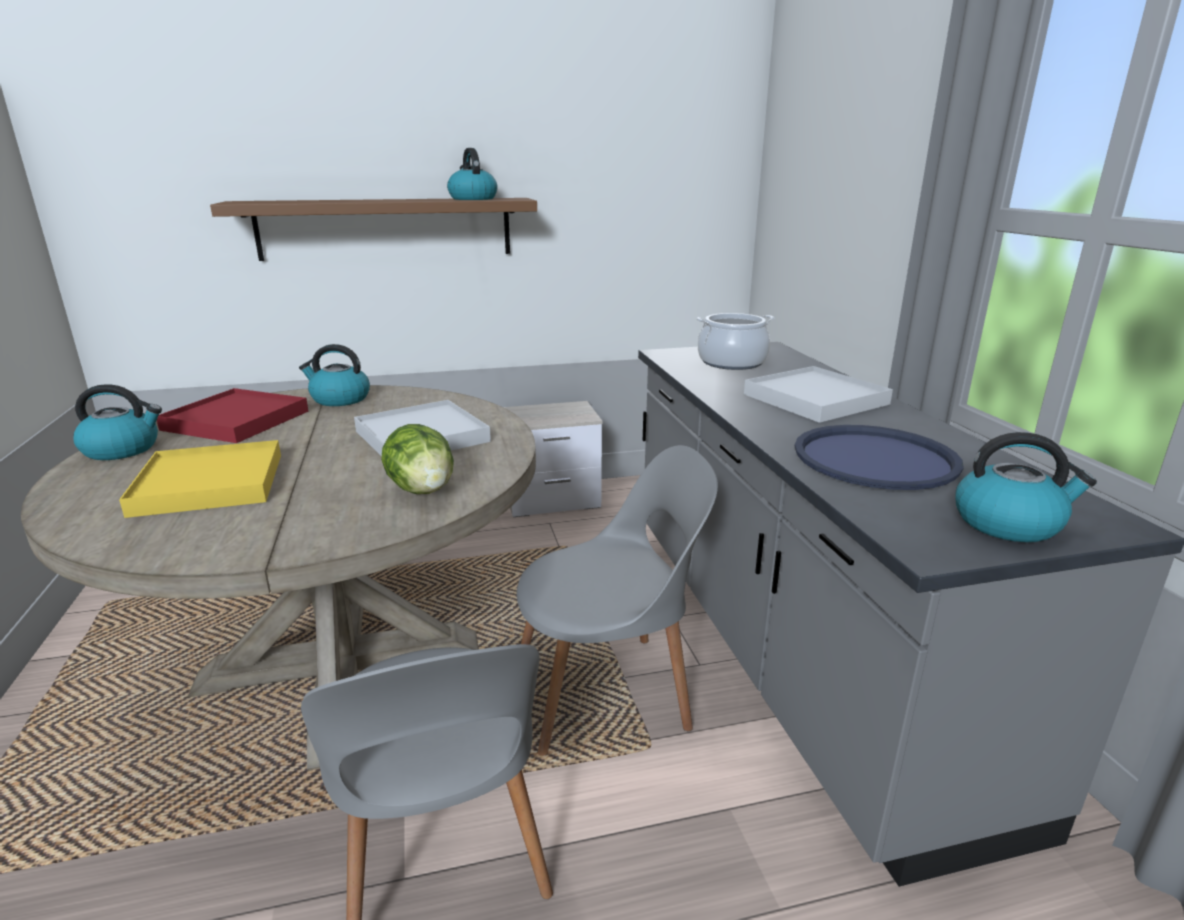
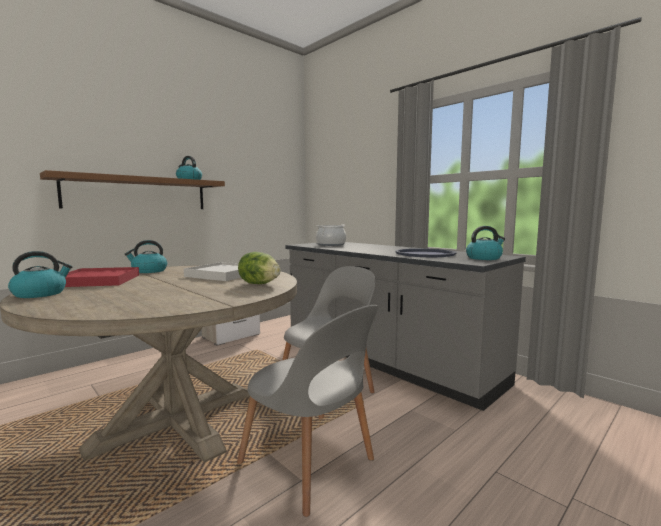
camera: 30 degrees left, 15 degrees down
(210, 484) = (136, 295): yellow tray -> none
(815, 399) = (379, 248): white tray -> none

